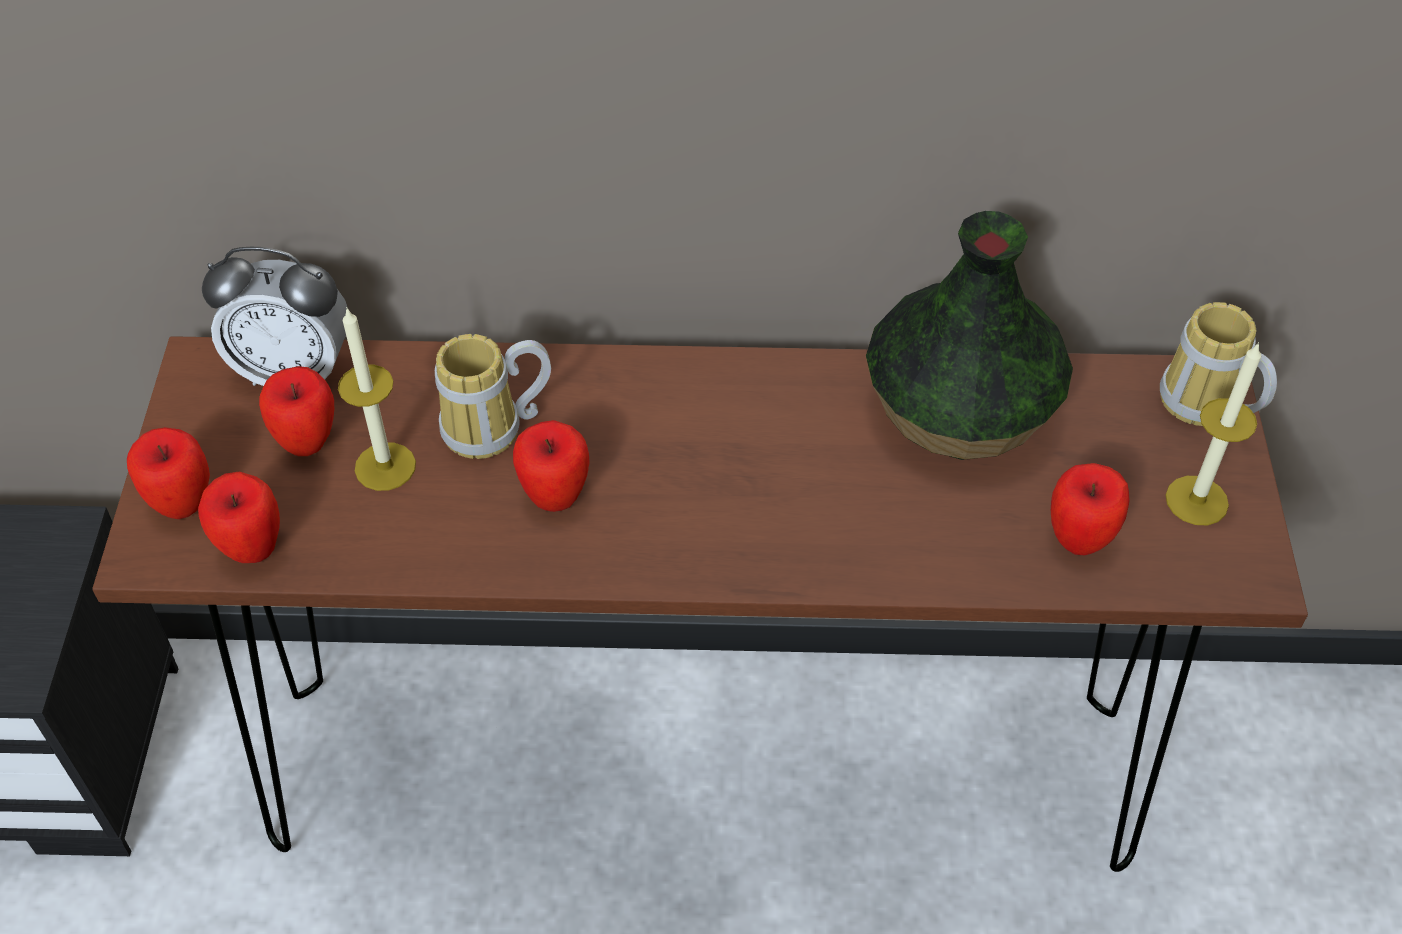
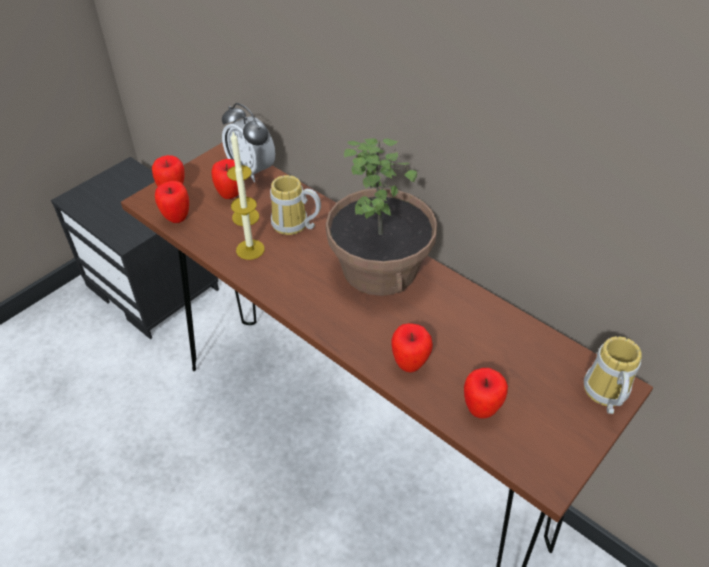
camera: 40 degrees right, 5 degrees down
(555, 496) = (290, 261): apple -> apple (409, 364)
(717, 414) = (381, 268): none -> potted plant
(961, 408) = (485, 325): vase -> none
(1196, 500) = (556, 430): candle -> candle (250, 249)

